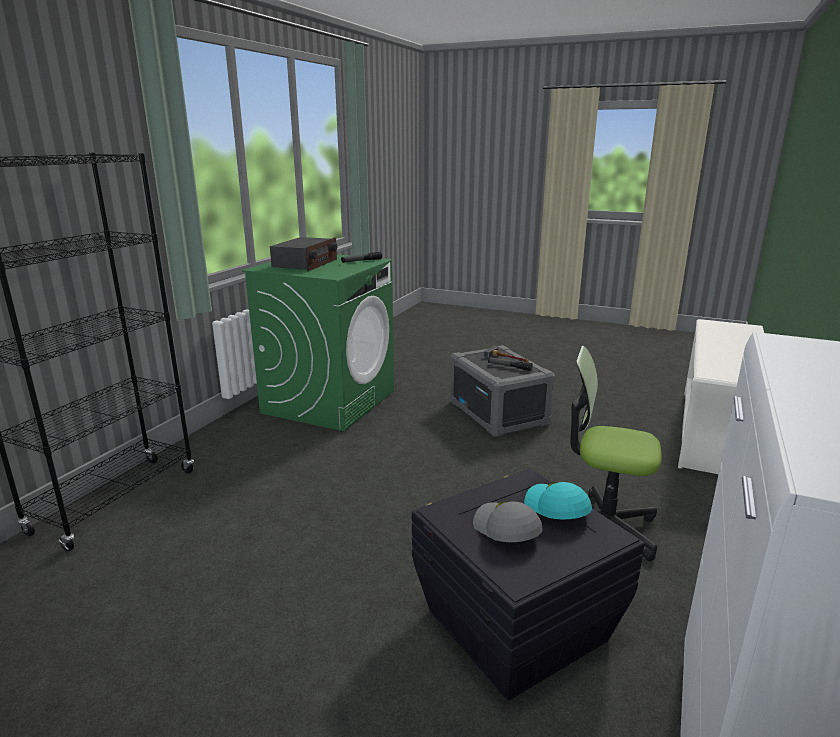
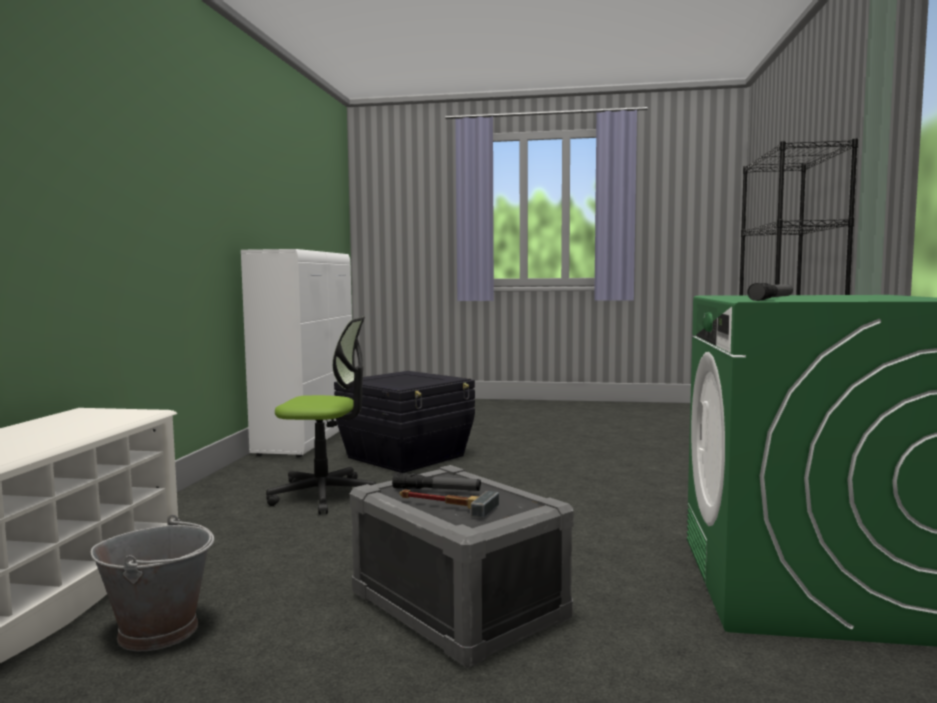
camera: 165 degrees right, 15 degrees down
(305, 263) = (846, 297): radio -> none
(505, 530) = (415, 377): grey cap -> none
(556, 509) = (384, 382): turquoise cap -> none
(636, 419) = (159, 631): none -> grey bucket

